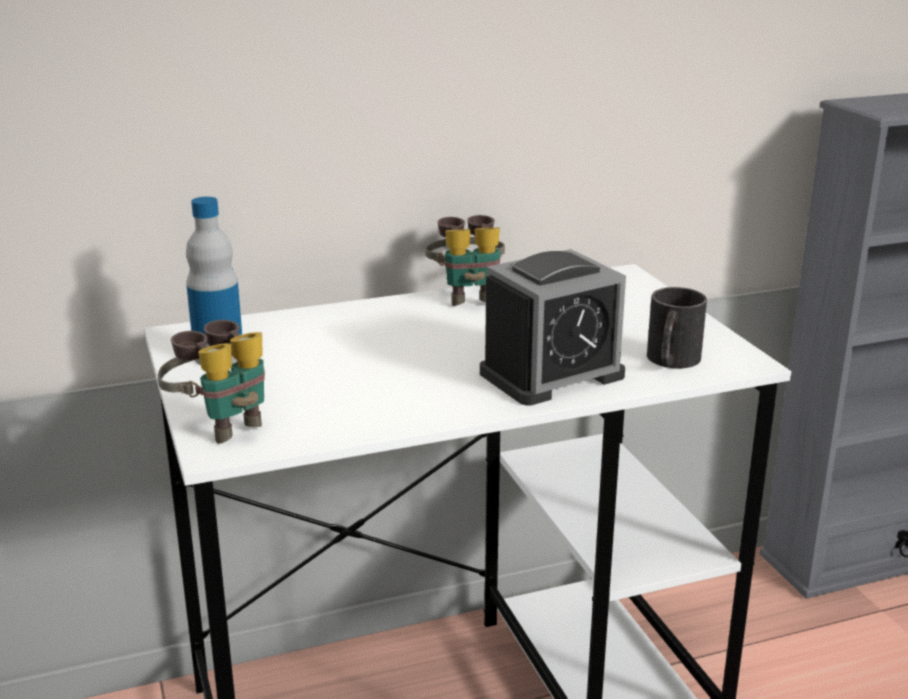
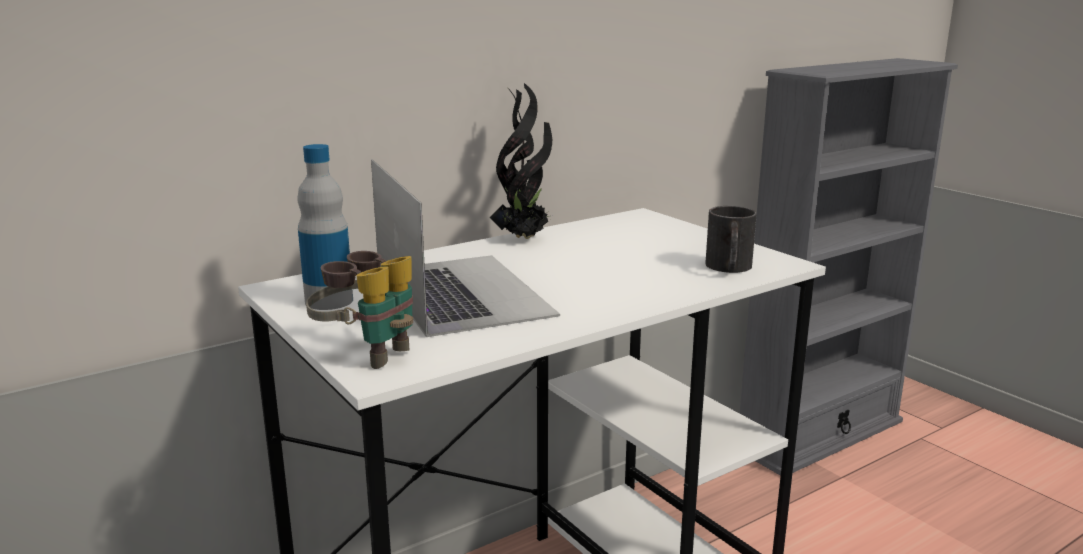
camera: 15 degrees left, 5 degrees down
(356, 360) = (461, 292): none -> laptop
(467, 295) = (524, 238): binoculars -> potted plant
(551, 375) = (640, 286): alarm clock -> none

